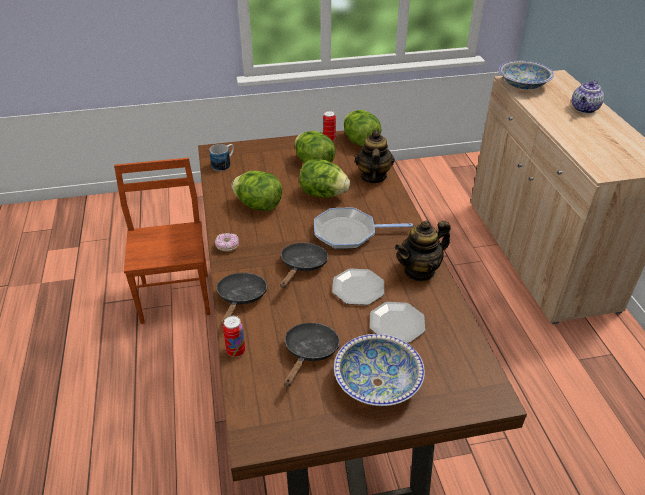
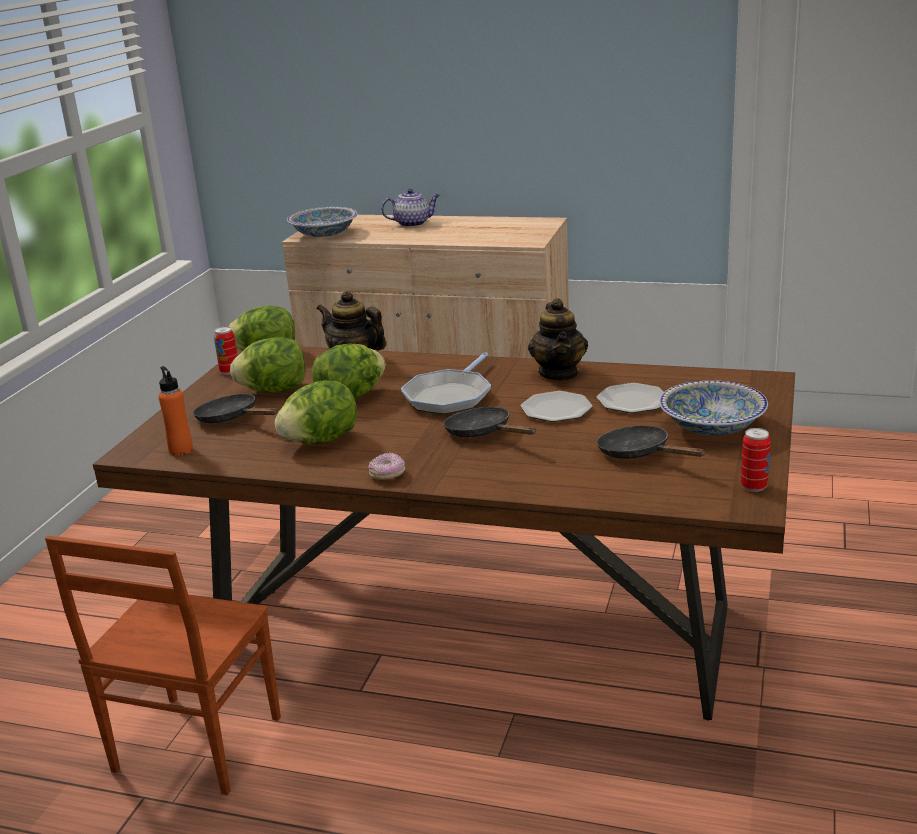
camera: 60 degrees left, 15 degrees down
(177, 297) = (194, 745): brown chair -> brown chair turned 90 degrees counterclockwise
(224, 164) = (181, 450): mug -> orange bottle
(236, 351) = (601, 497): can -> can (754, 487)
(241, 298) = (506, 480): black frying pan -> black frying pan (231, 418)
(584, 109) = (413, 223): teapot -> teapot turned 75 degrees counterclockwise

